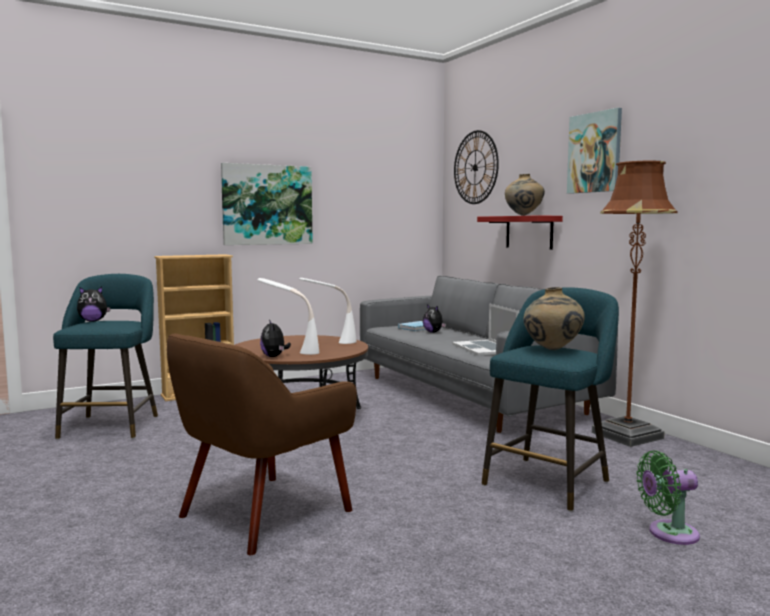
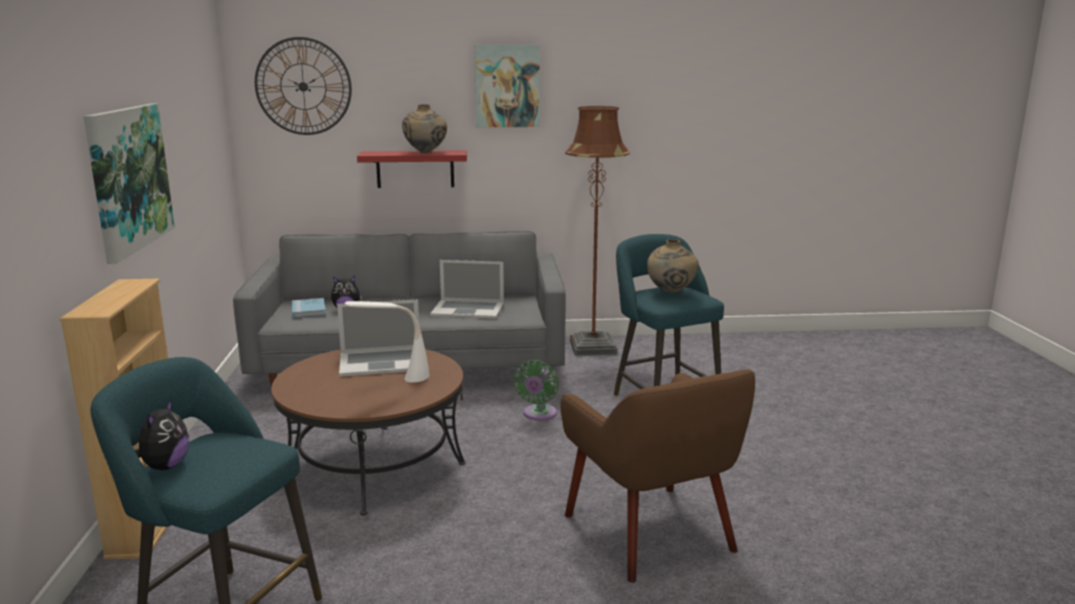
camera: 65 degrees left, 10 degrees up
(274, 356) = (415, 397): plush toy -> none
(328, 344) = (381, 362): white table lamp -> laptop
(668, 533) = (768, 394): green fan -> green fan (538, 414)

